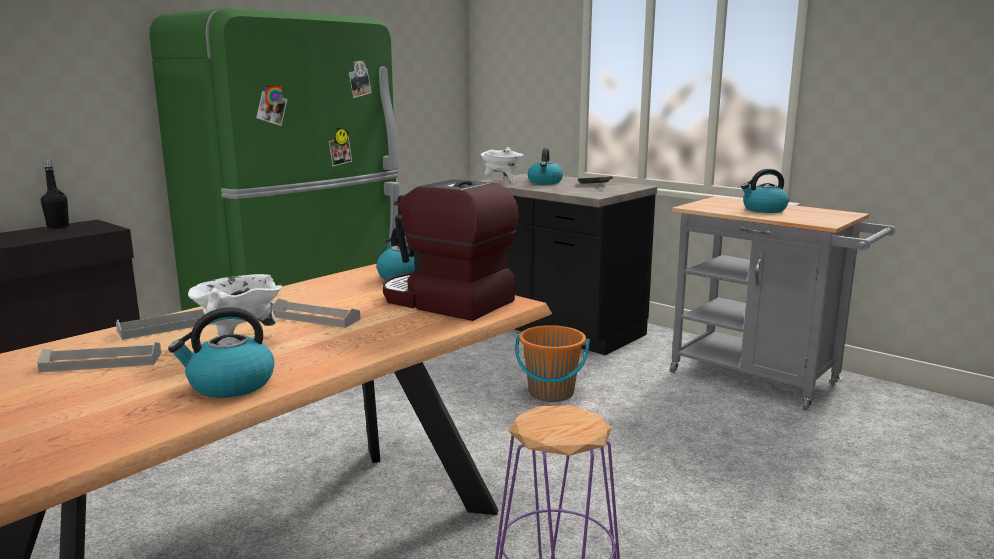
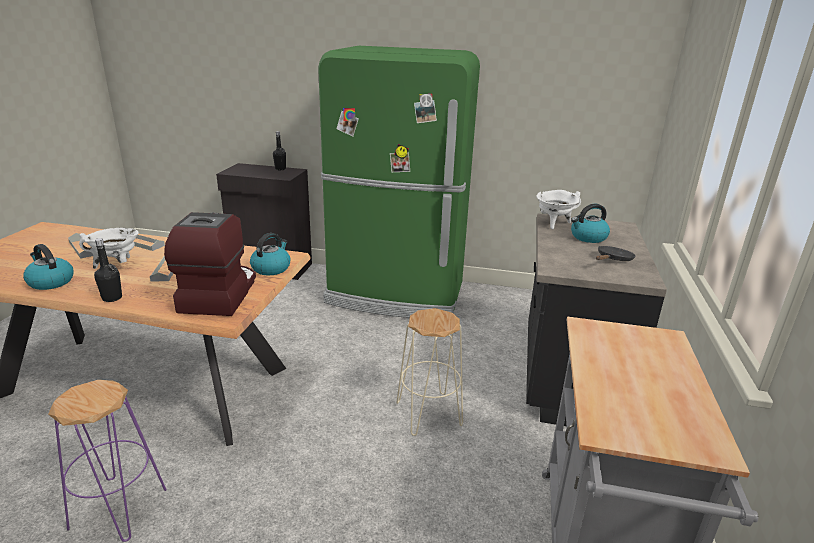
camera: 60 degrees right, 10 degrees up
(371, 348) = (112, 298): none -> black bottle
(551, 393) = (429, 414): orange bucket -> beige stool
(764, 210) = (636, 375): kettle -> none

